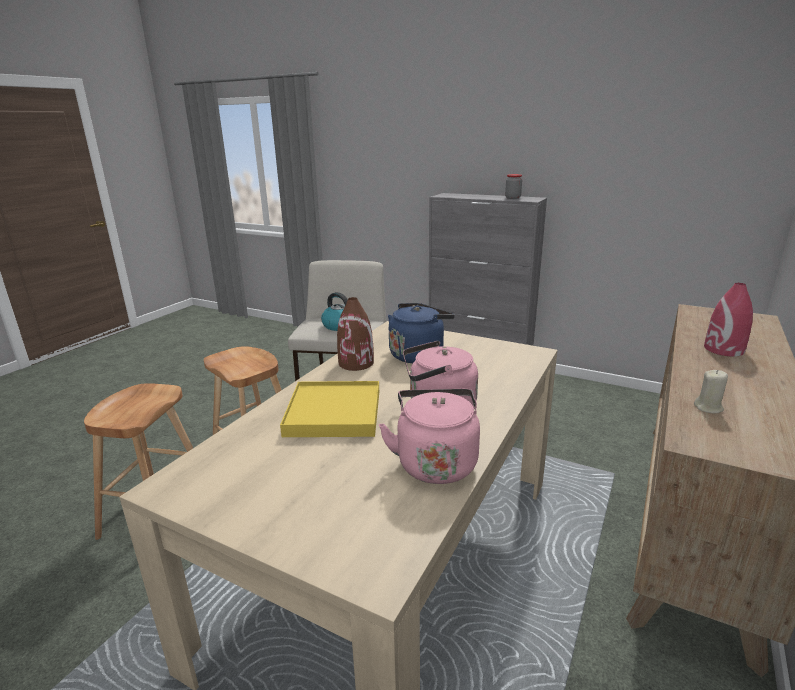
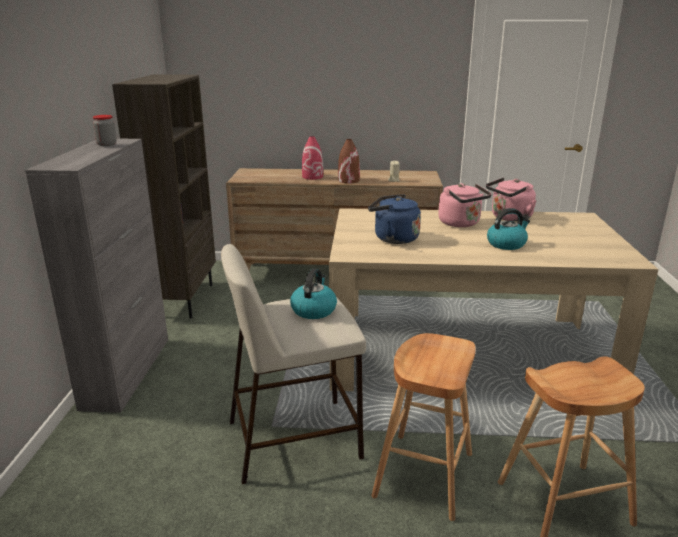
camera: 115 degrees left, 0 degrees up
(334, 413) = (506, 244): yellow tray -> kettle
(356, 363) = (434, 253): brown vase -> brown vase (348, 180)
(608, 396) = (184, 300): none -> brown bookcase

